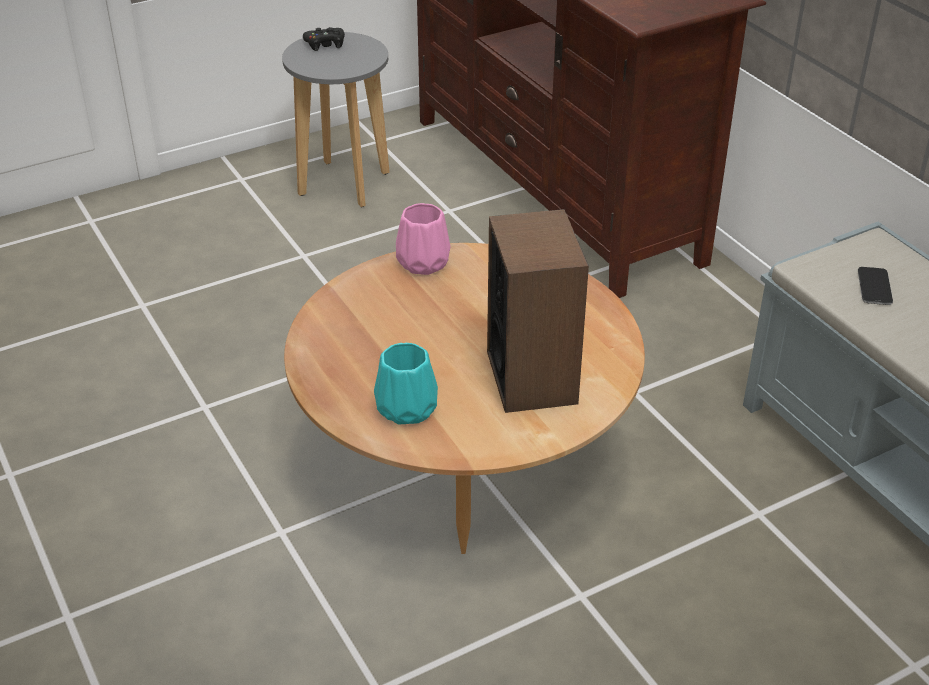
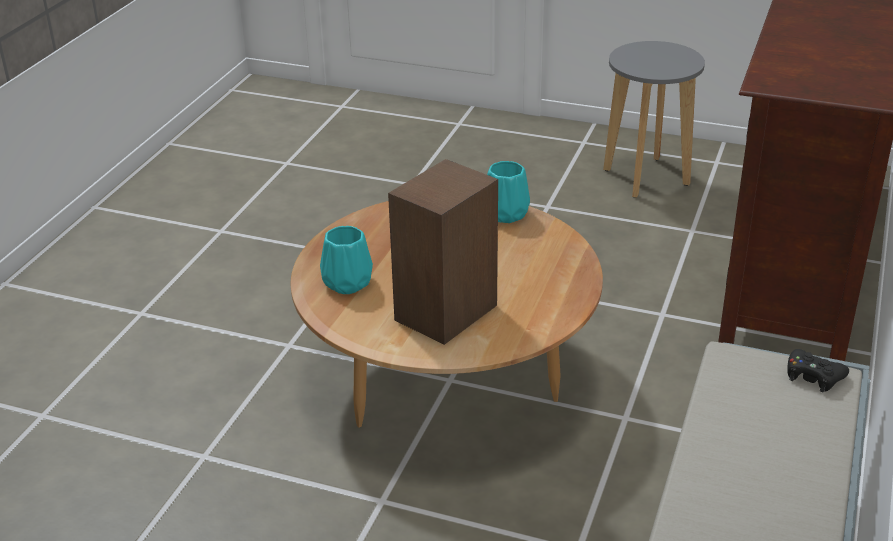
camera: 50 degrees right, 5 degrees down
(325, 44) = (661, 50): black game controller -> black game controller (813, 376)
(422, 262) = (506, 213): pink vase -> turquoise vase
(874, 287) = (761, 401): phone -> none

